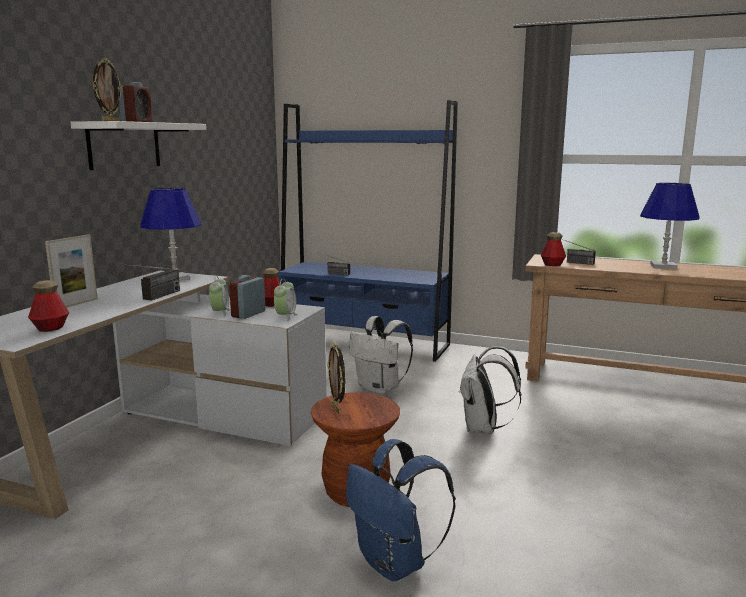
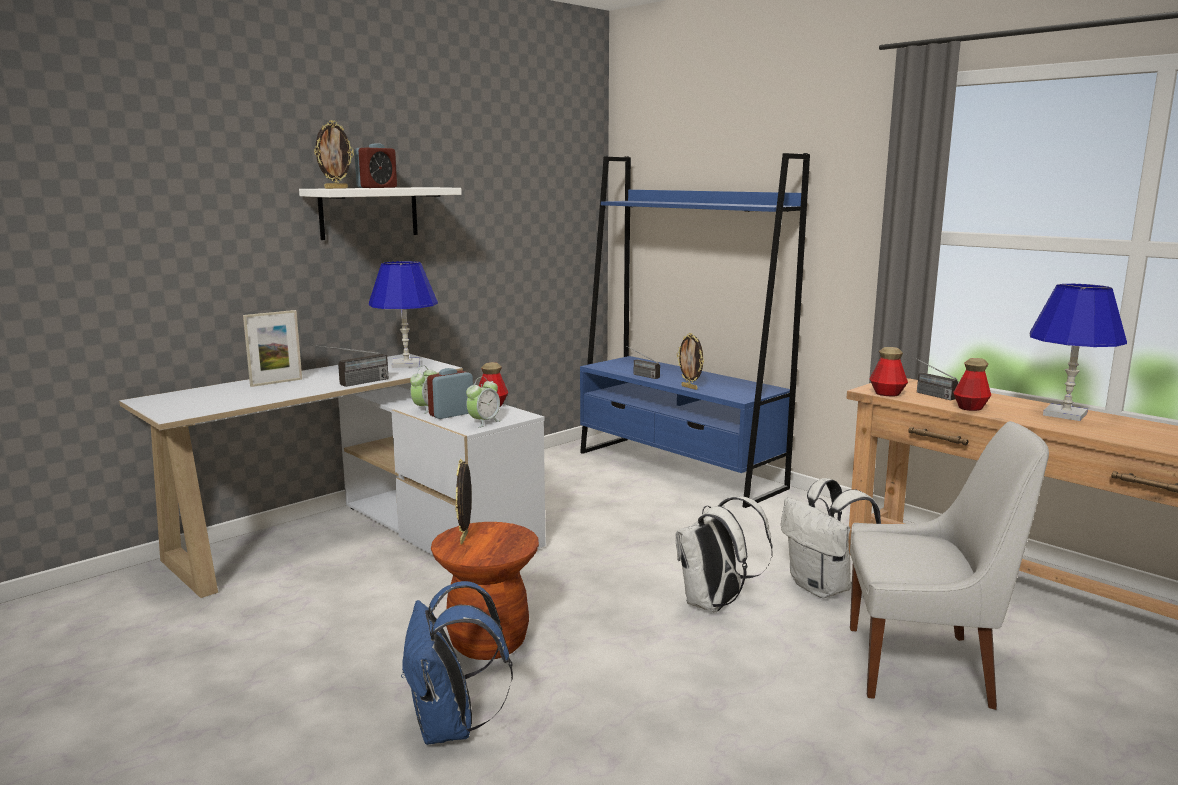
camera: 25 degrees right, 0 degrees up
(50, 328) = (218, 405): bottle -> bottle (970, 408)
(380, 388) = (639, 530): white backpack -> white backpack (823, 588)
(381, 278) = (690, 387): none -> picture frame
(640, 439) = (925, 667): none -> white chair

